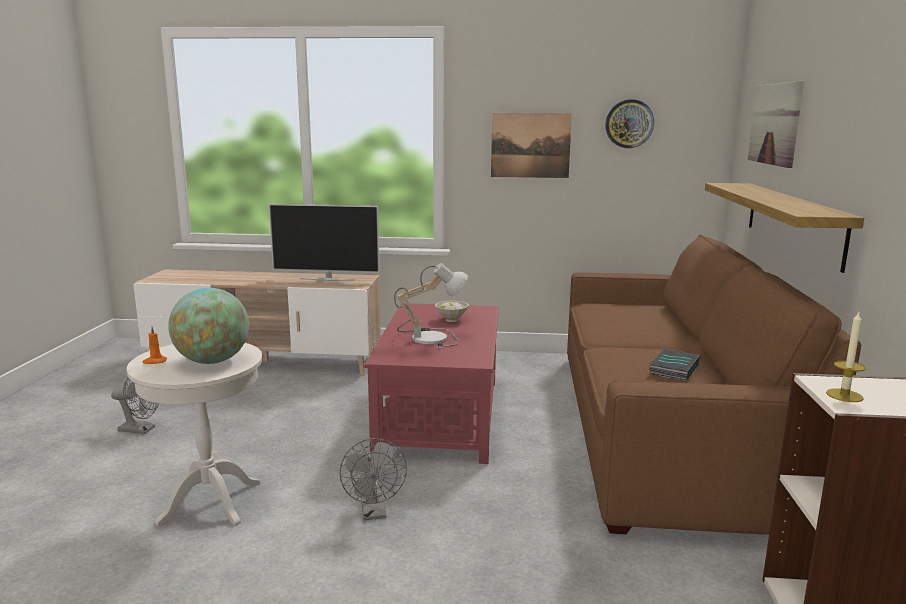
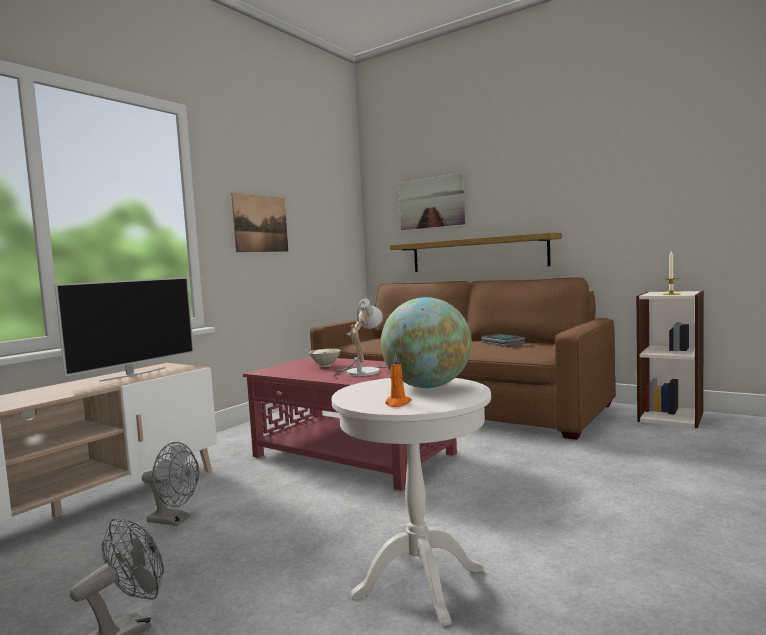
camera: 60 degrees left, 10 degrees down
(374, 513) = (504, 501): grey fan -> grey fan (174, 520)
(629, 123) = (316, 209): wall clock -> none

